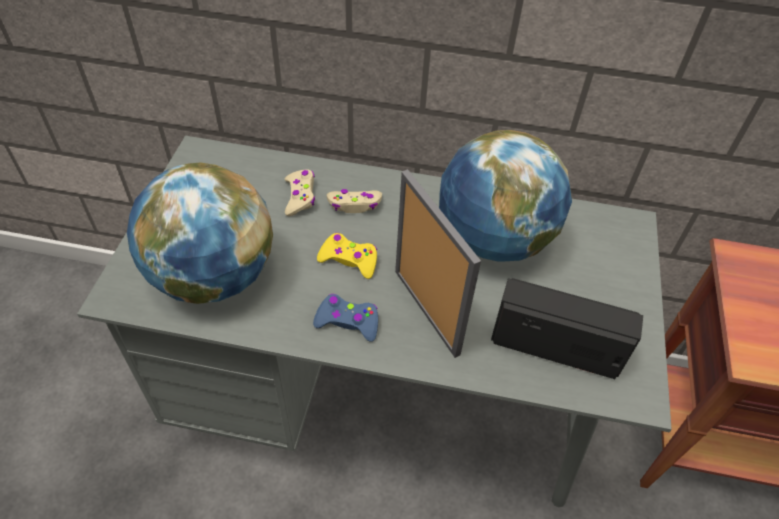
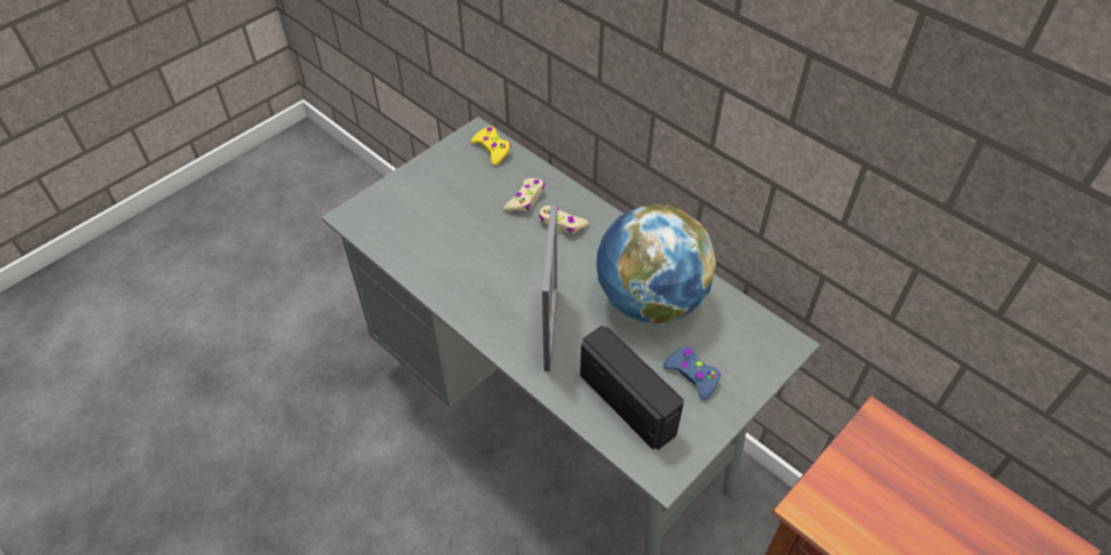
camera: 35 degrees right, 0 degrees up
(213, 276) = (421, 232): globe -> none
(348, 322) = (488, 307): blue game controller -> blue game controller (692, 375)
(349, 260) = (524, 264): yellow game controller -> yellow game controller (492, 149)

